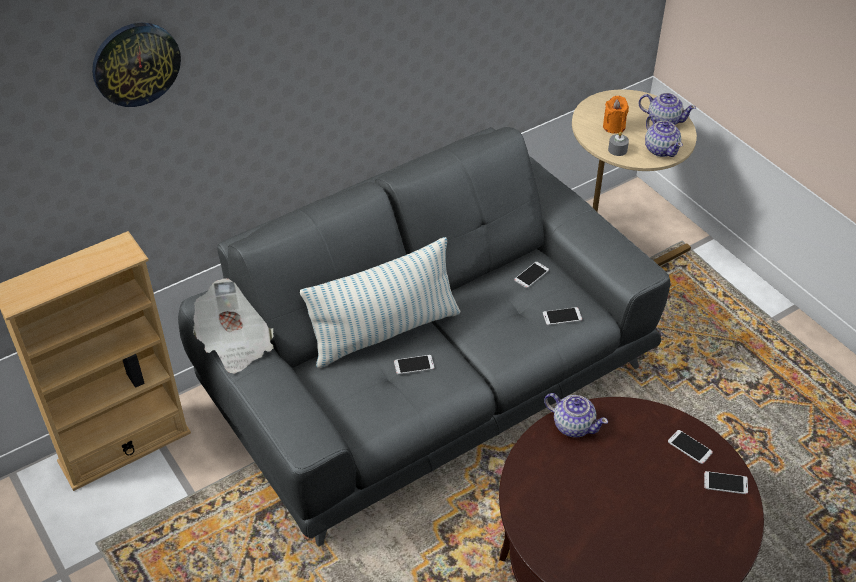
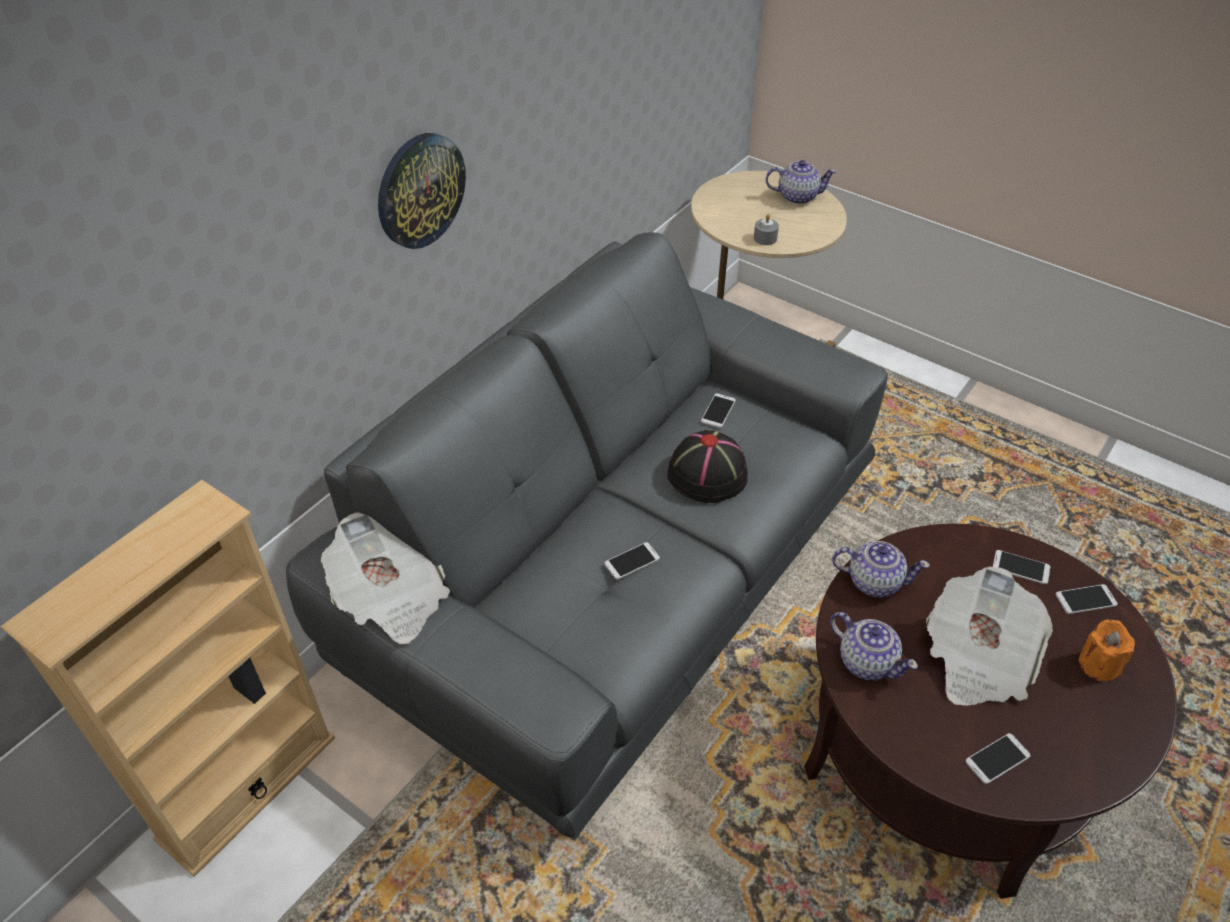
camera: 20 degrees left, 0 degrees up
(135, 63) = (169, 208): wall clock -> wall clock (420, 190)
(384, 332) = (573, 529): pillow -> none
(499, 319) = (708, 474): none -> black hat
(562, 316) = (780, 451): phone -> phone (997, 759)
(614, 126) = (746, 214): orange candle -> orange candle (1098, 665)
(618, 498) = (977, 658): none -> newspaper
(661, 149) = (813, 227): teapot -> teapot (866, 661)

